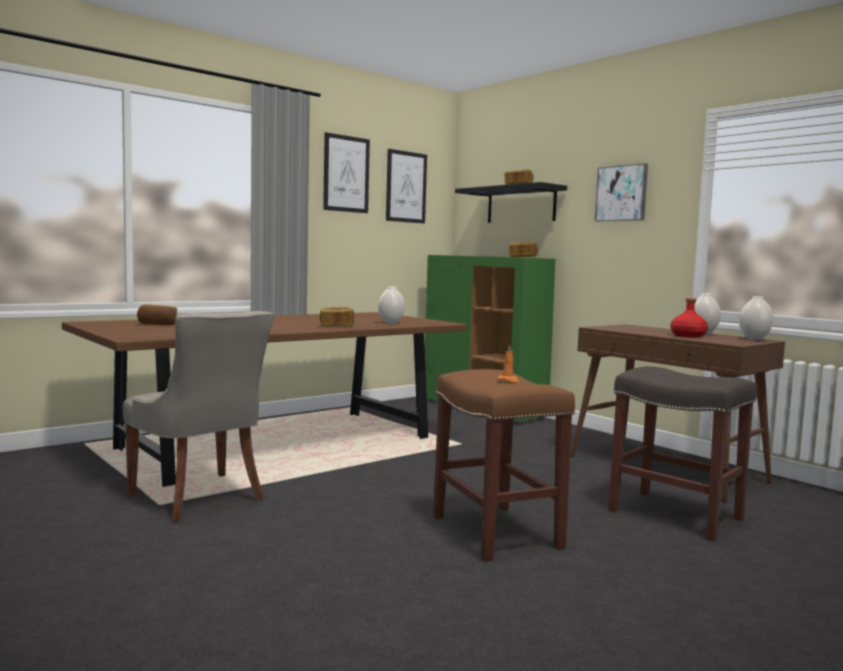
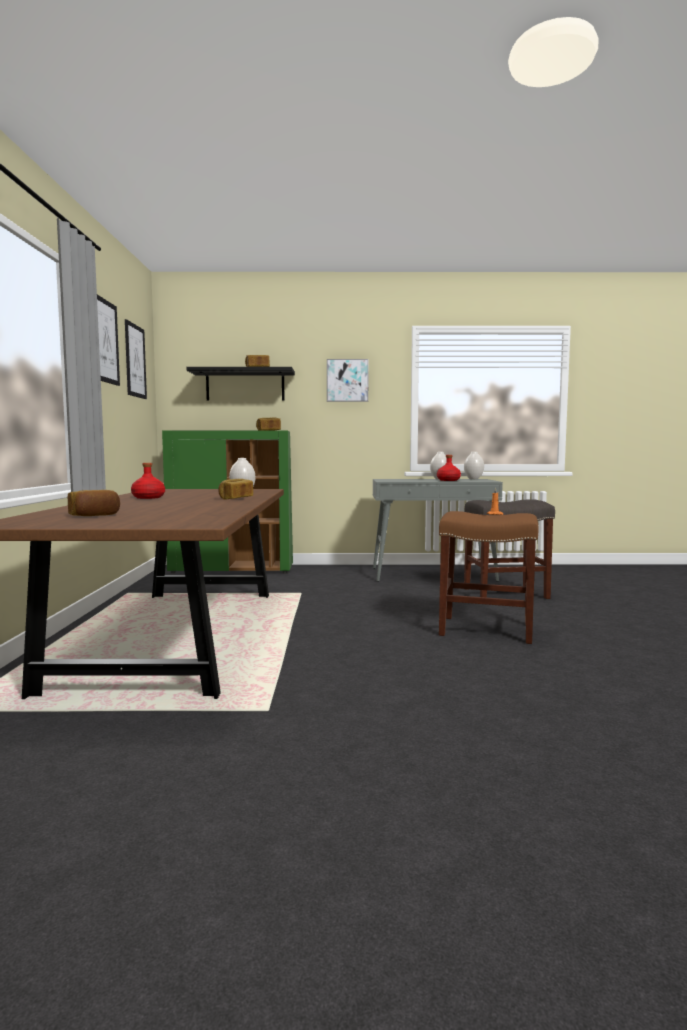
camera: 50 degrees left, 0 degrees up
(200, 498) = (277, 691): grey chair -> none
(300, 318) = (148, 497): none -> red bottle
(667, 469) = (433, 574): brown console table -> grey console table

